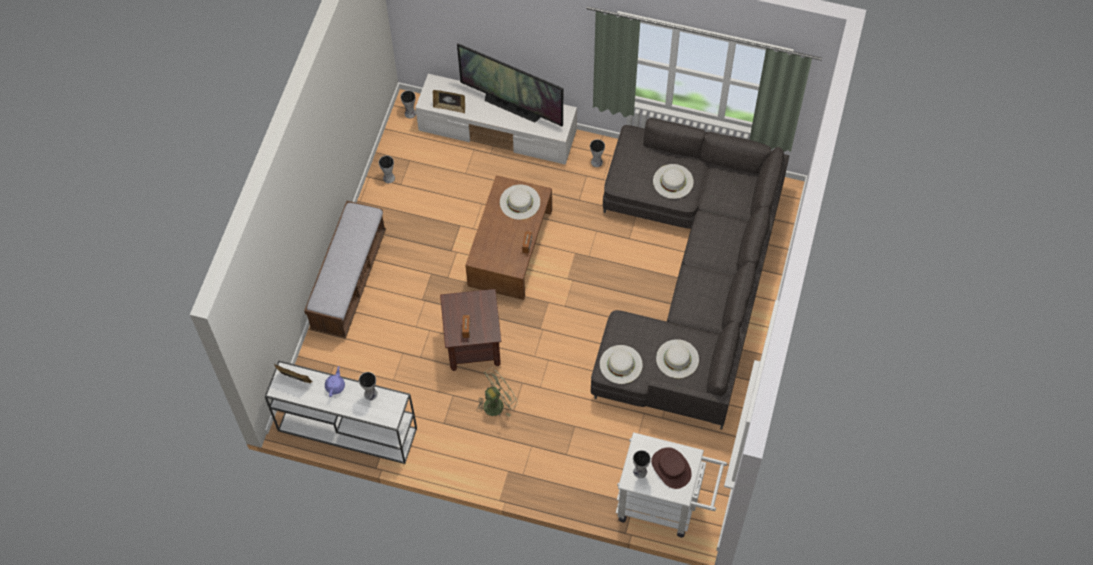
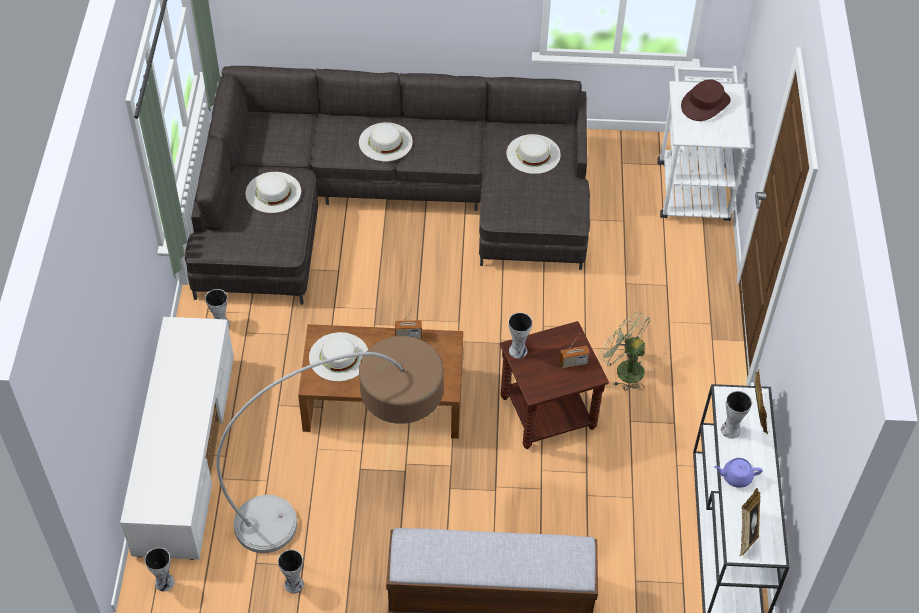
camera: 105 degrees left, 10 degrees down
(440, 215) = (347, 498): none -> floor lamp
(449, 107) = (185, 476): picture frame -> picture frame (757, 413)
(512, 107) = (173, 394): television -> none
(621, 364) = (559, 205): white hat -> white hat (385, 142)
(640, 472) = (721, 129): vase -> vase (518, 350)

